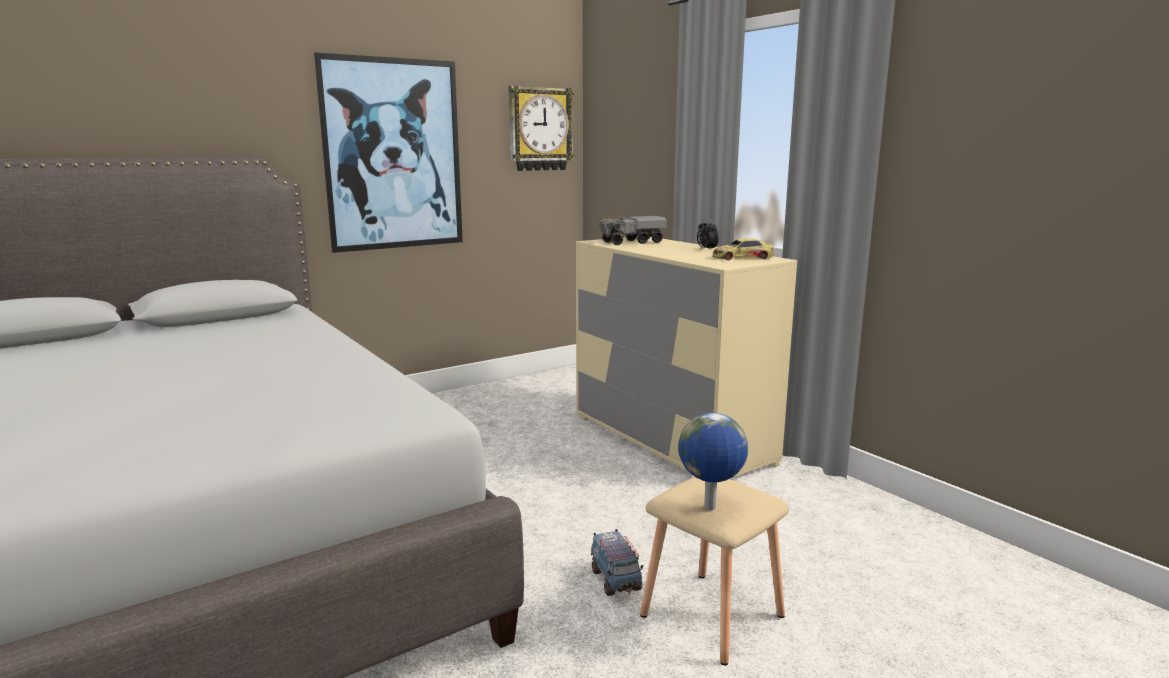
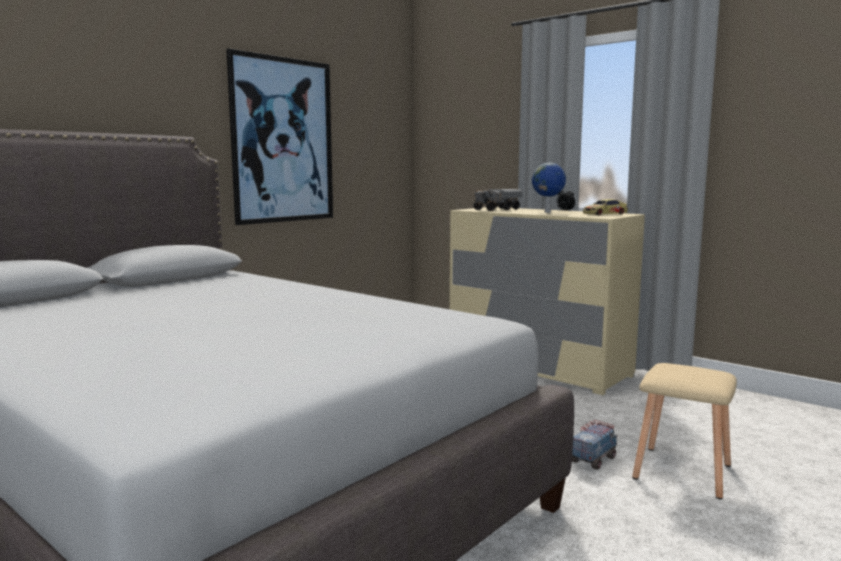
camera: 15 degrees left, 5 degrees down
(539, 129) = (385, 124): wall clock -> none
(616, 581) = (593, 460): toy truck -> toy truck turned 105 degrees counterclockwise
(710, 508) = (696, 380): globe -> globe (548, 212)

